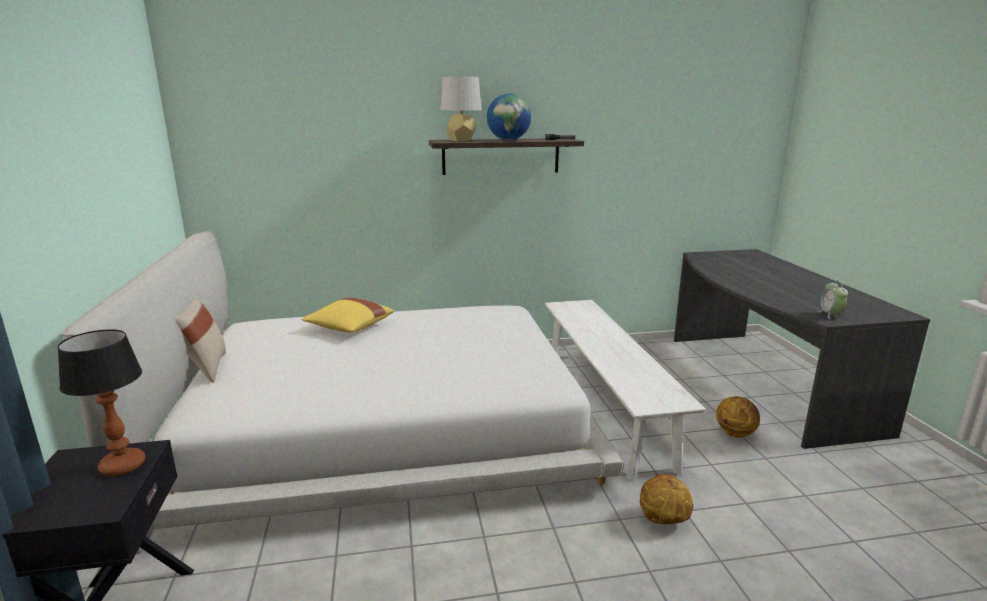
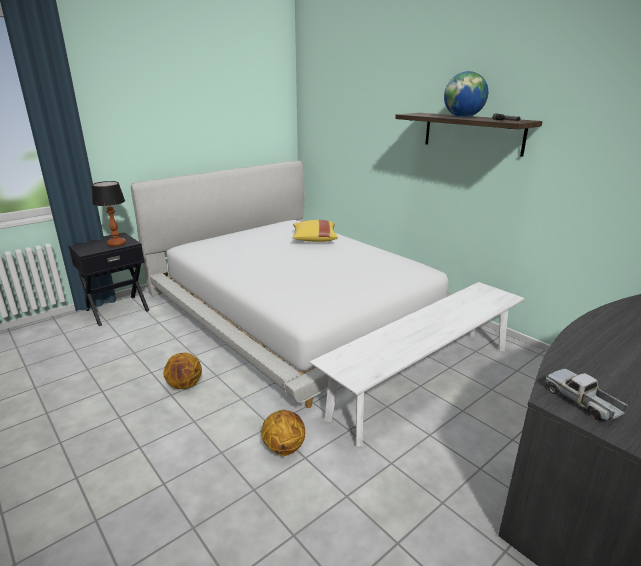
camera: 60 degrees right, 5 degrees up
(205, 368) = (232, 231): beige pillow -> none
(461, 140) = (428, 114): grey table lamp -> none
(735, 433) = (469, 472): basketball -> basketball (185, 385)
(830, 315) = (582, 402): alarm clock -> toy truck

